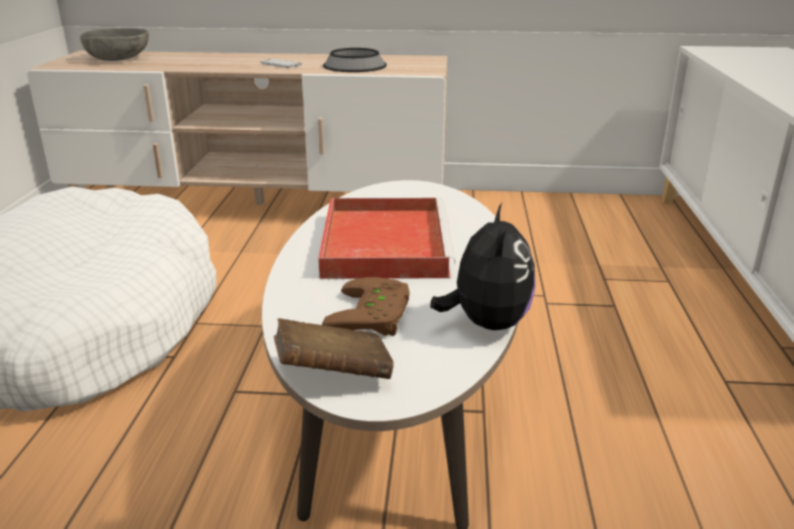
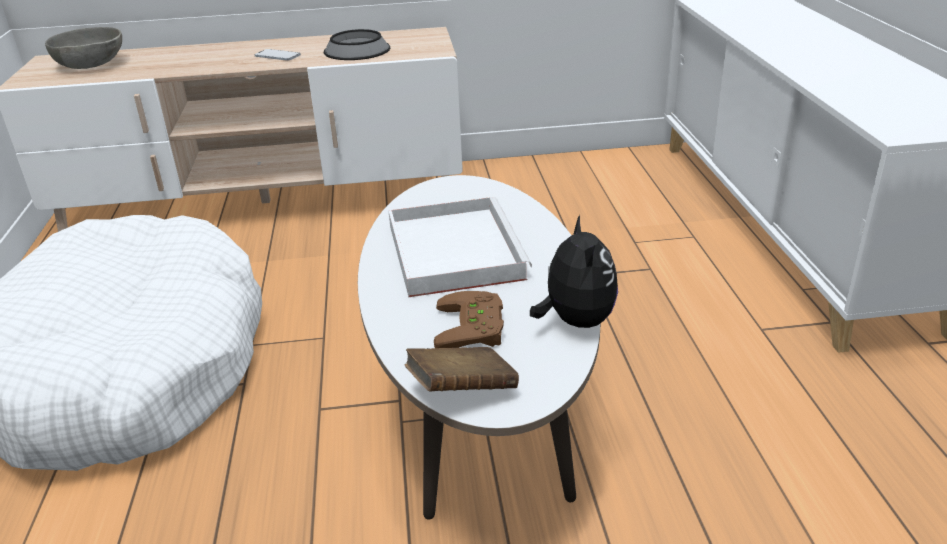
camera: 10 degrees left, 5 degrees up
(384, 242) = (453, 250): red tray -> white tray

